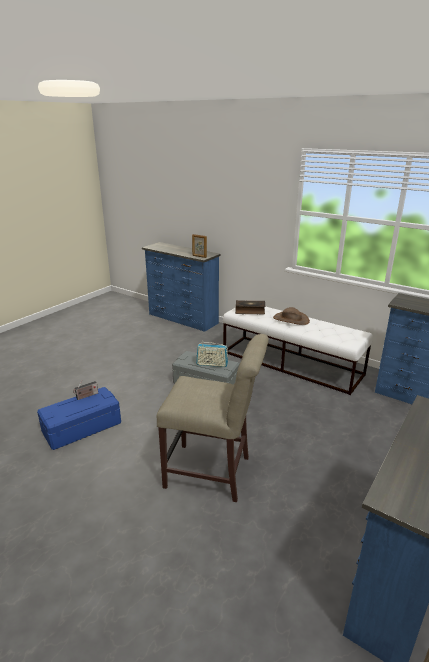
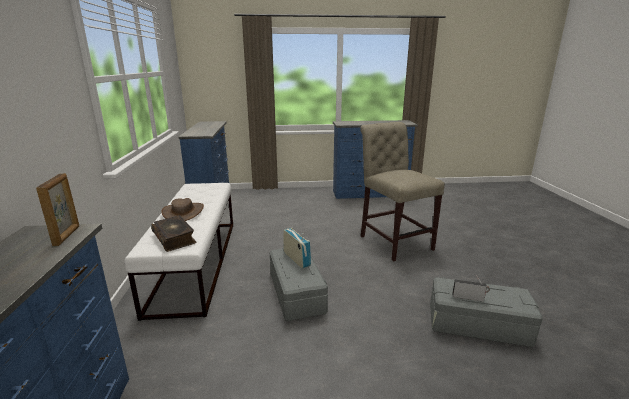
camera: 130 degrees left, 5 degrees down
(82, 427) = (477, 325): blue storage box -> grey storage box

